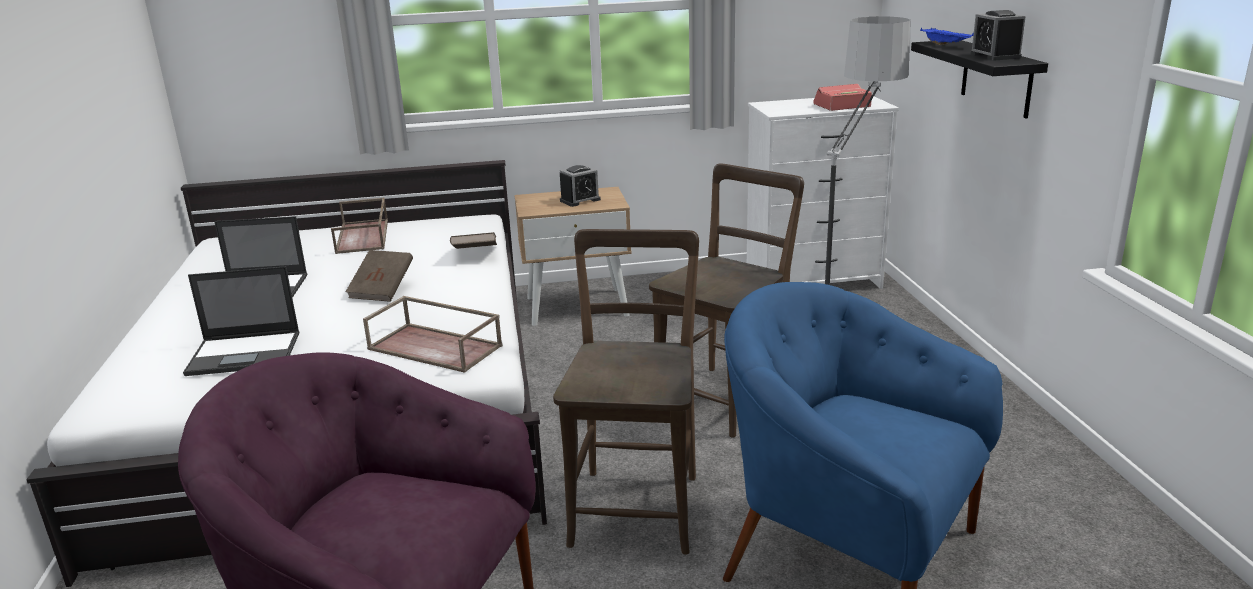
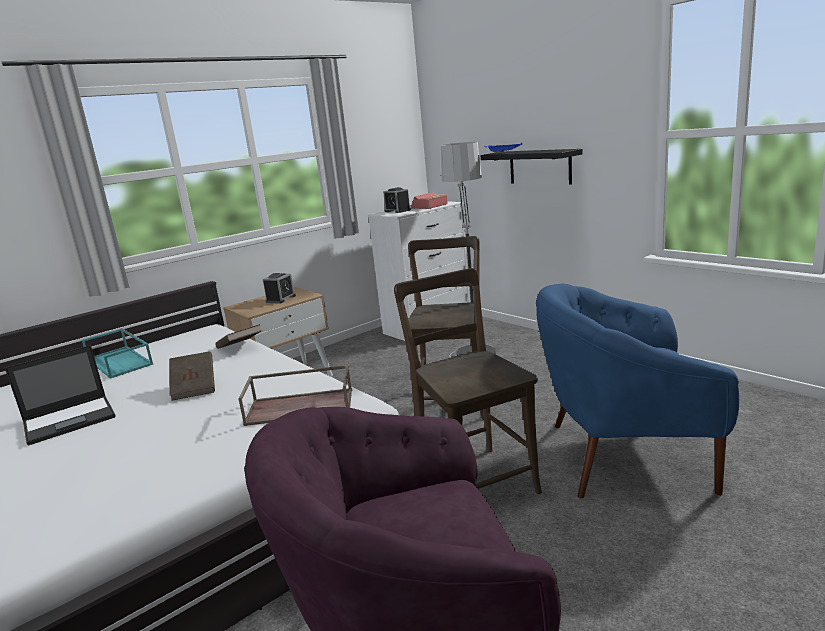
camera: 30 degrees left, 5 degrees down
(246, 353) = (130, 463): laptop -> none
(363, 236) = (120, 362): brown tray -> turquoise tray
(995, 56) = (547, 150): alarm clock -> alarm clock (397, 211)

